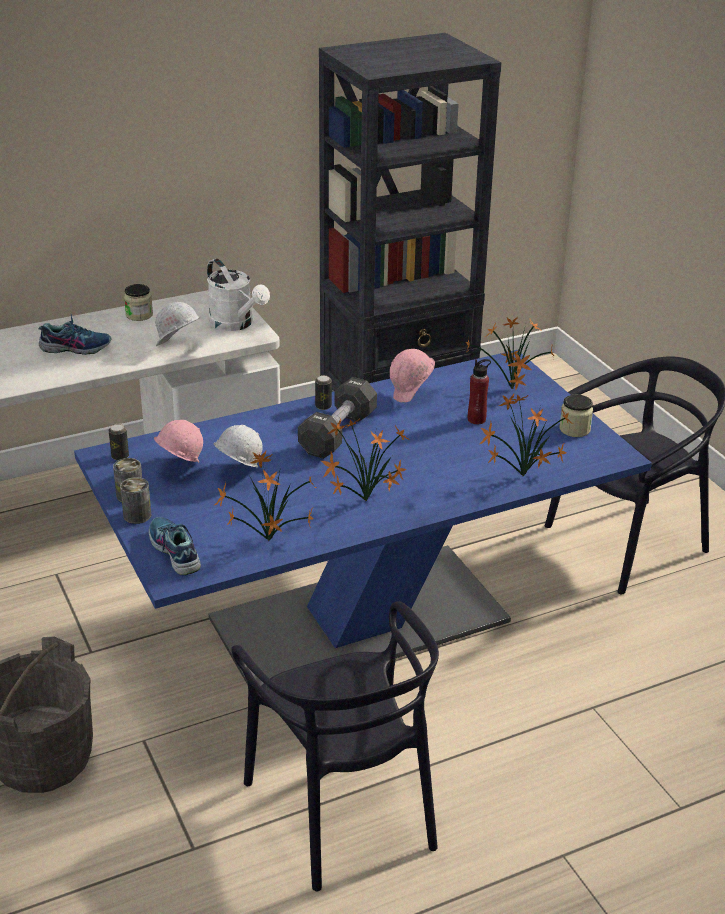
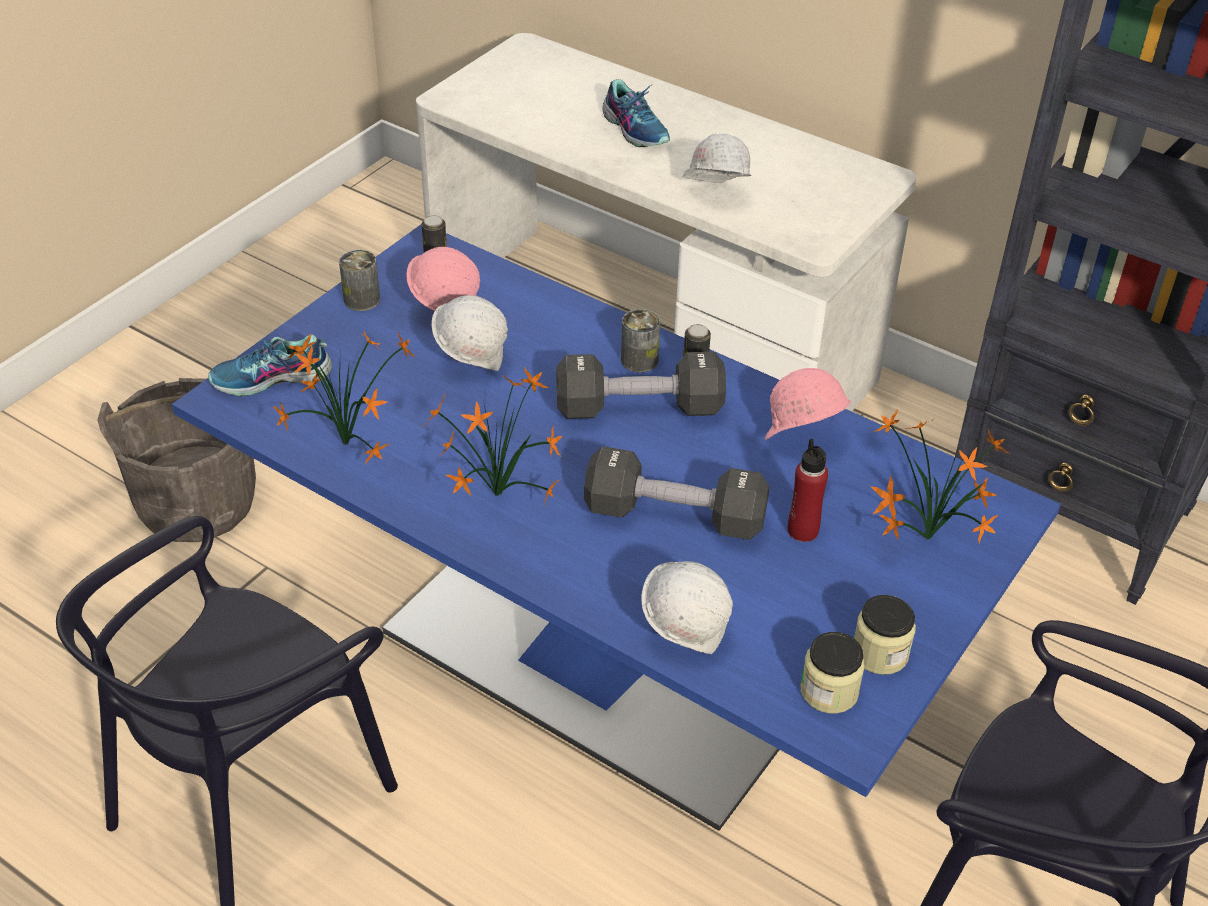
camera: 60 degrees right, 10 degrees up
(137, 515) = (326, 322): can -> can (639, 360)
(139, 315) = (759, 138): jar -> jar (829, 691)
(174, 552) = (272, 379): shoe -> shoe turned 135 degrees counterclockwise
(236, 324) = (821, 216): white watering can -> none
(433, 451) = (674, 516): none -> black dumbbell
(520, 476) = (687, 633): potted plant -> white hard hat

